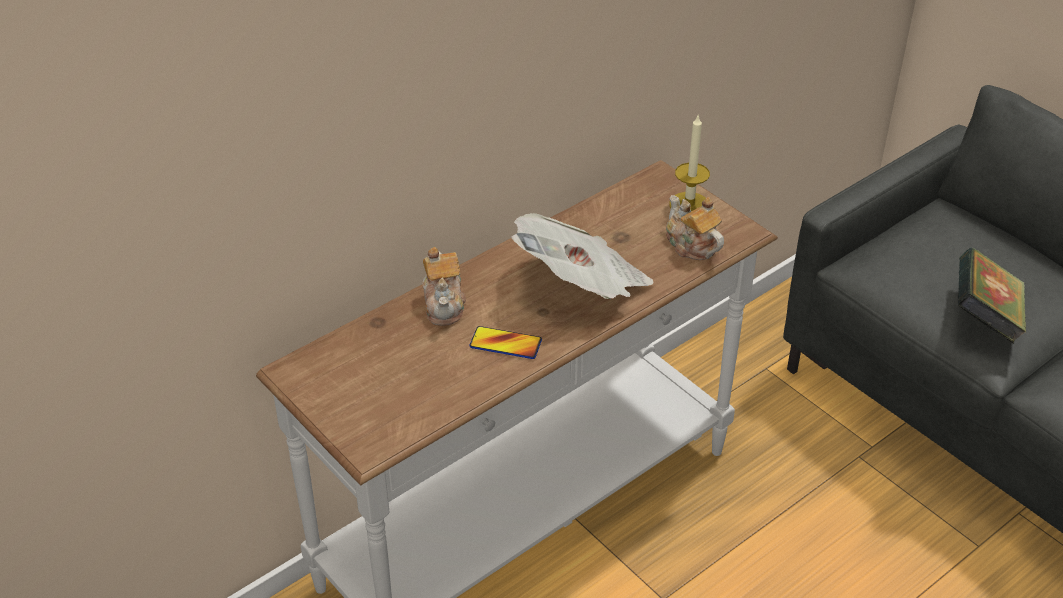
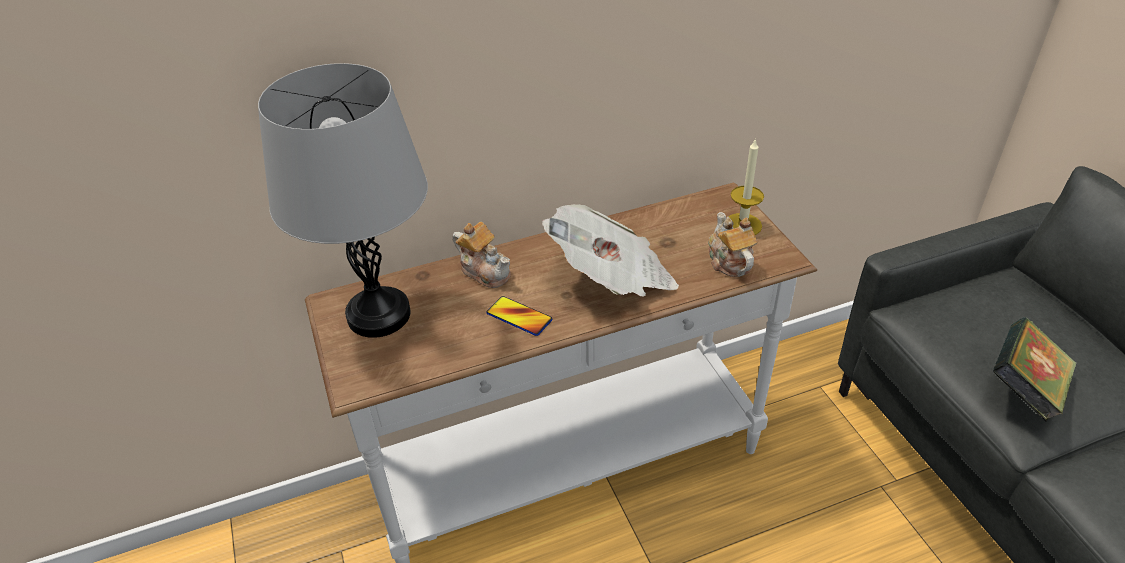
camera: 20 degrees right, 0 degrees up
(353, 373) = (378, 315): none -> grey table lamp
(444, 304) = (485, 271): teapot -> teapot turned 60 degrees counterclockwise

